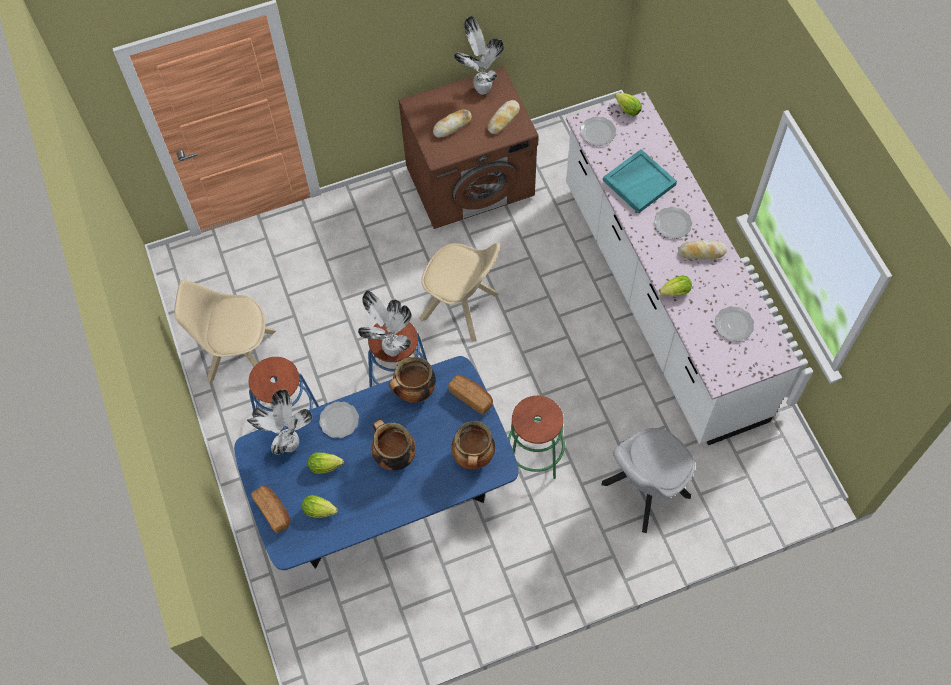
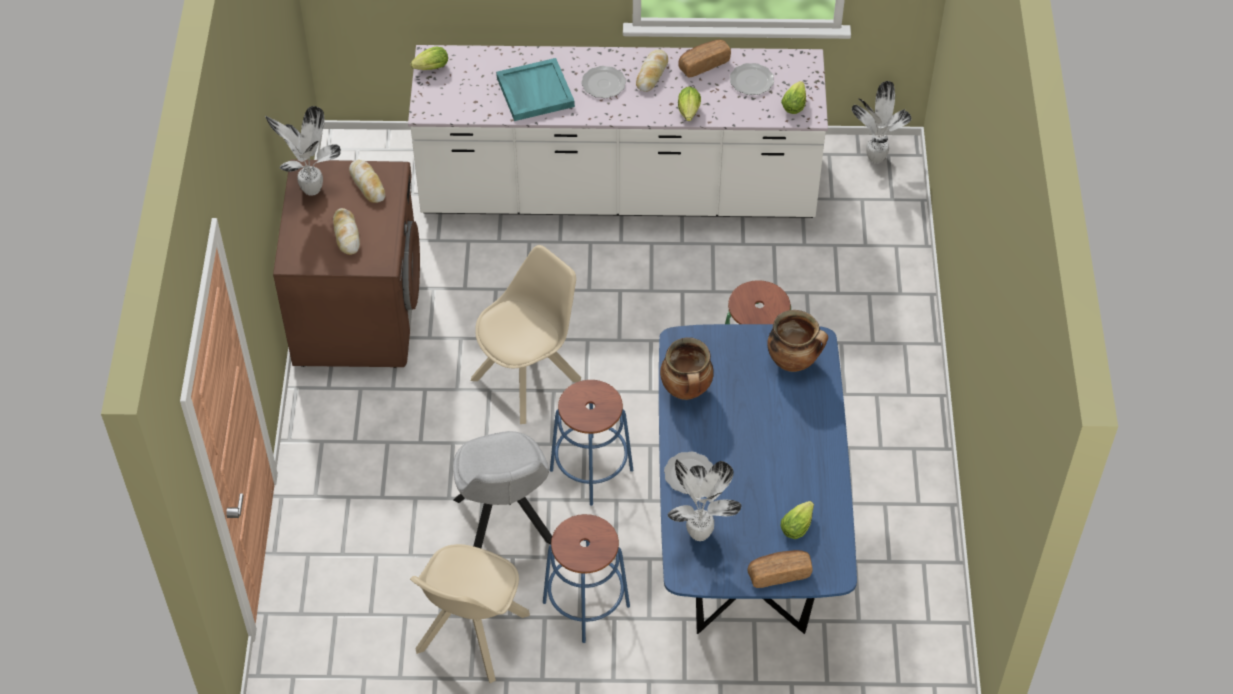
camera: 70 degrees left, 10 degrees down
(327, 466) = (743, 503): lettuce -> lettuce (794, 104)
(391, 349) = (604, 410): potted plant -> potted plant (874, 158)
(394, 456) = (760, 434): cooking pot -> none
(471, 397) = (718, 340): bread -> bread (703, 64)
(598, 132) = (446, 102): plate -> none
(644, 491) = (841, 291): grey chair -> grey chair (504, 523)

